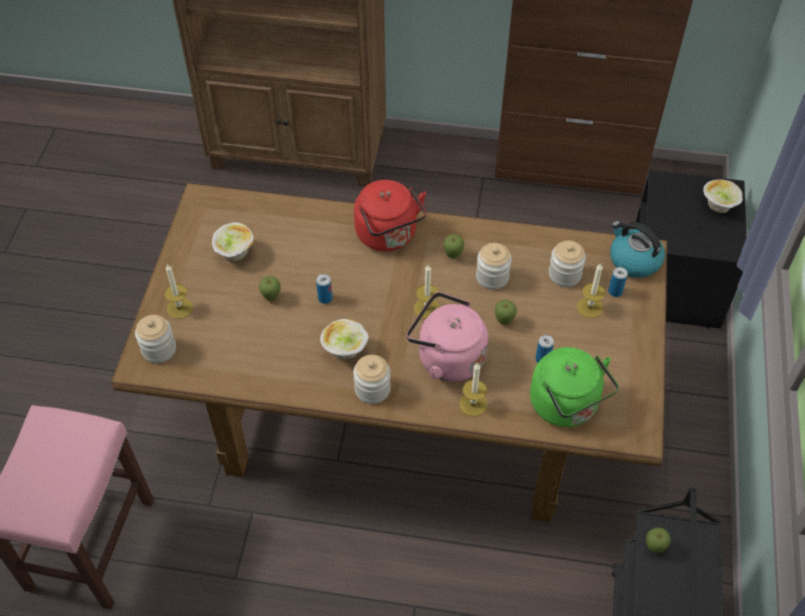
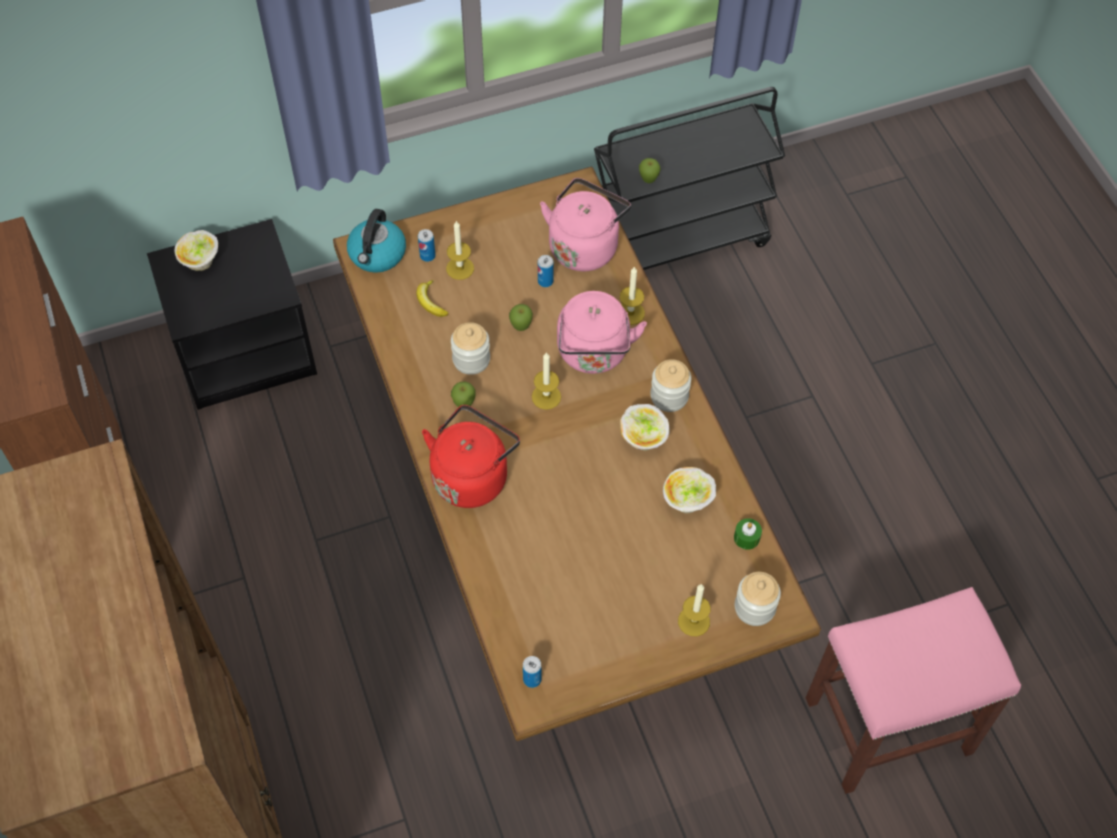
camera: 120 degrees left, 5 degrees up
(214, 374) = (746, 537): none -> green candle
(234, 254) = (590, 612): bowl -> bowl (687, 503)
(271, 298) = (623, 541): apple -> none
(325, 298) = (592, 491): can -> can (532, 679)
(564, 275) = (430, 302): jar -> banana
(567, 406) = (584, 245): green kettle -> pink kettle

